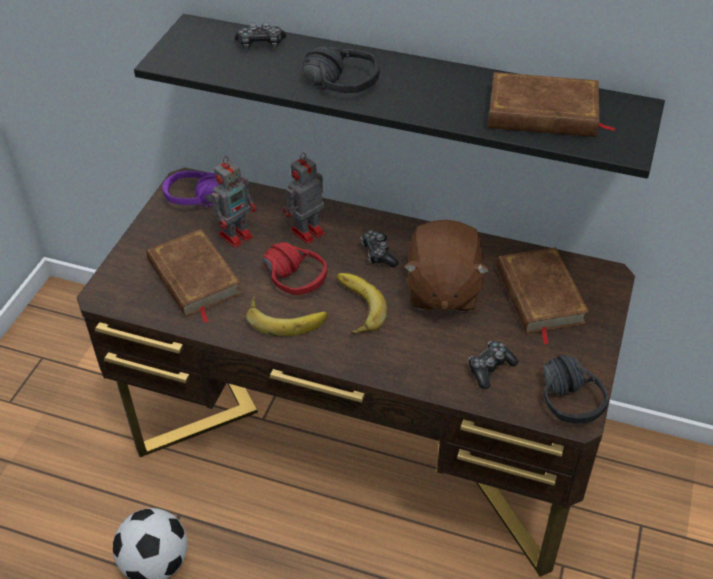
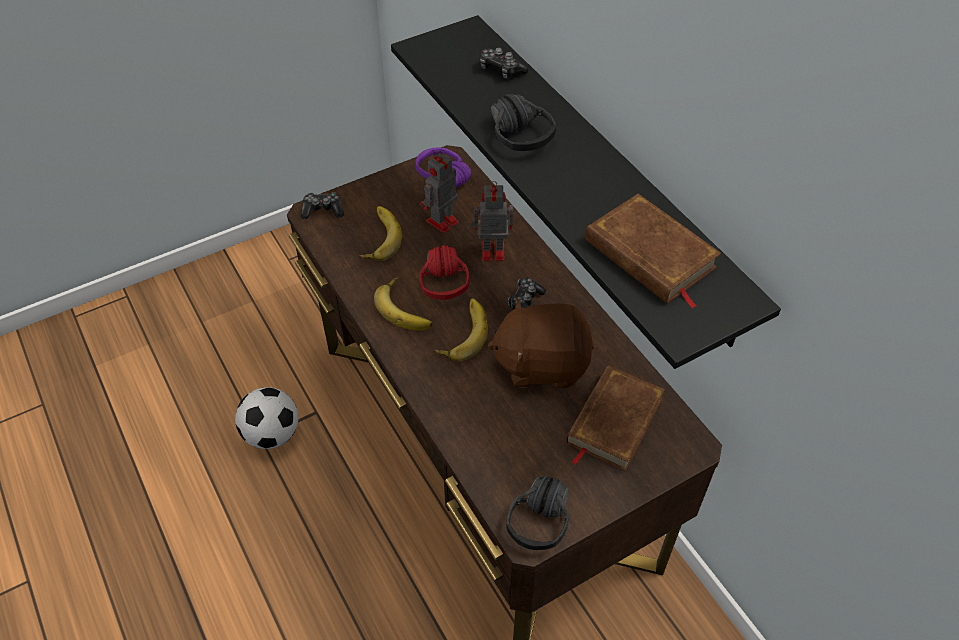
camera: 40 degrees right, 5 degrees up
(193, 278) = (377, 237): brown book -> banana
(237, 235) = (441, 222): toy robot -> toy robot turned 135 degrees clockwise
(442, 290) = (541, 363): brown plush toy -> brown plush toy turned 45 degrees clockwise
(490, 368) = (507, 450): game controller -> game controller (323, 210)

